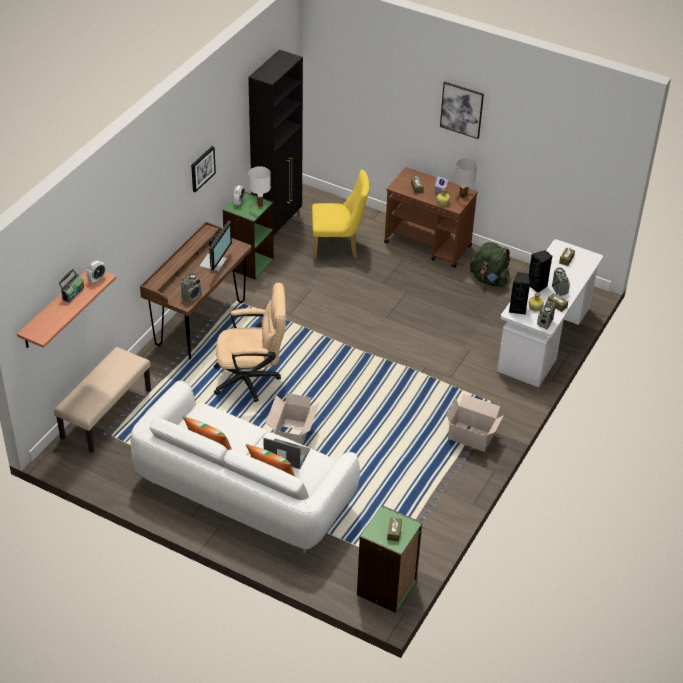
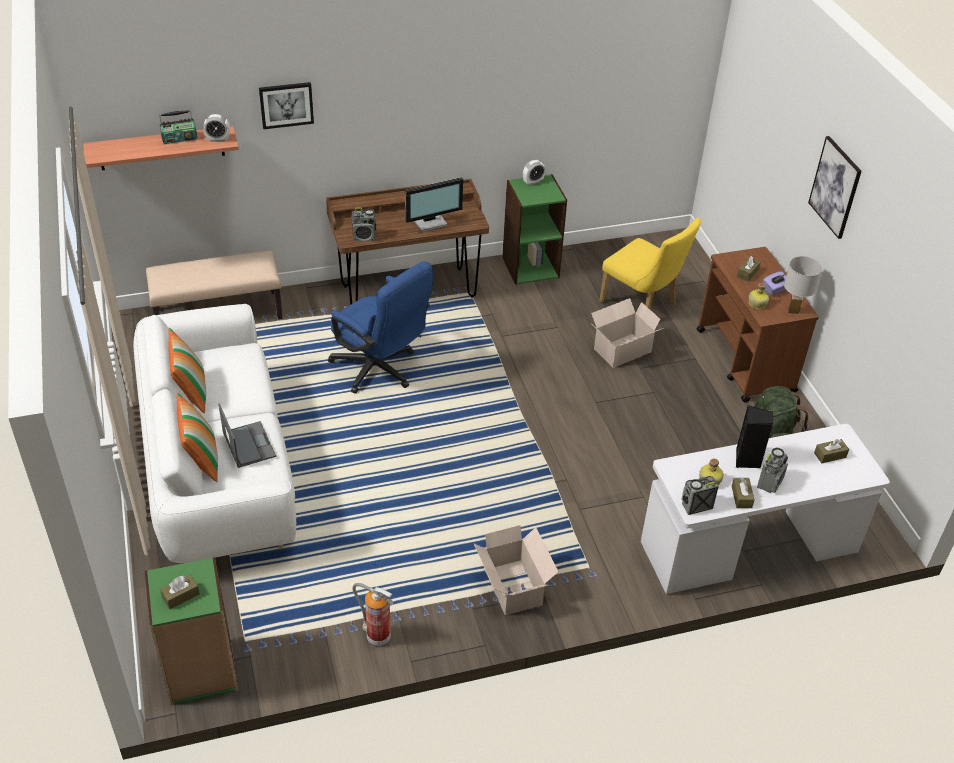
camera: 45 degrees right, 0 degrees up
(202, 168) = (477, 107): picture -> picture (286, 104)
(252, 379) = (380, 371): beige office chair -> blue office chair
(260, 204) = (550, 195): white table lamp -> none
(278, 226) = (607, 251): black cabinet -> none
(292, 436) = (338, 448): cardboard box -> cardboard box (621, 351)
(443, 506) = (377, 636): none -> fire extinguisher
(517, 308) = (684, 467): black speaker -> none

